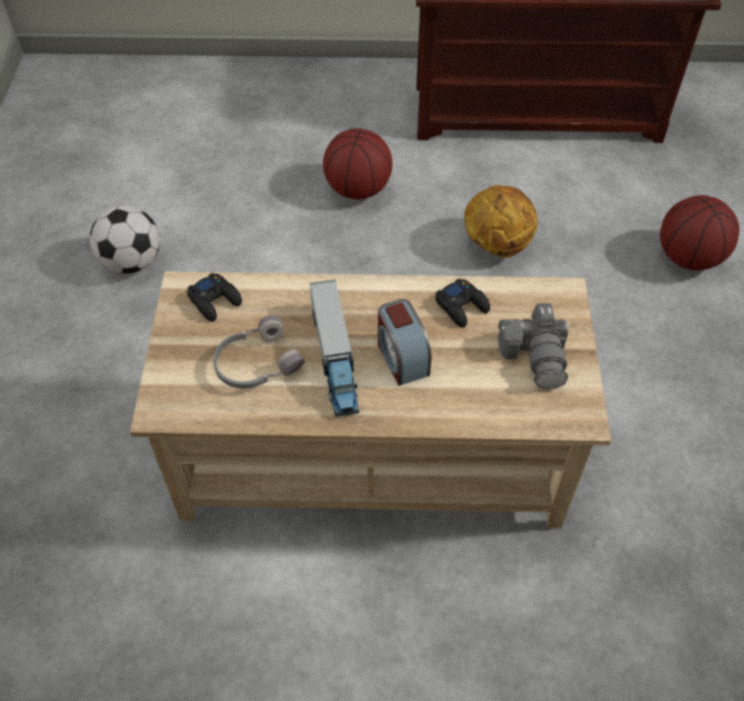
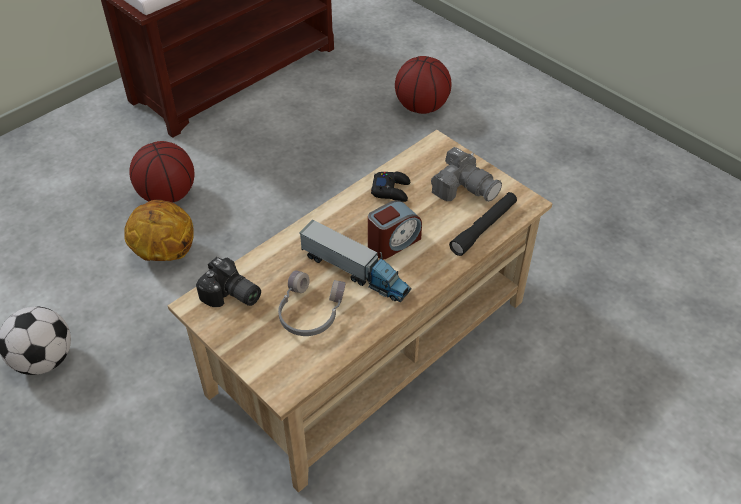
camera: 45 degrees left, 5 degrees down
(215, 301) = (231, 296): black game controller -> camera
(401, 357) = (393, 242): alarm clock -> alarm clock turned 60 degrees counterclockwise
(496, 244) = (303, 170): basketball -> basketball (164, 253)
(504, 410) = (484, 228): none -> black flashlight

